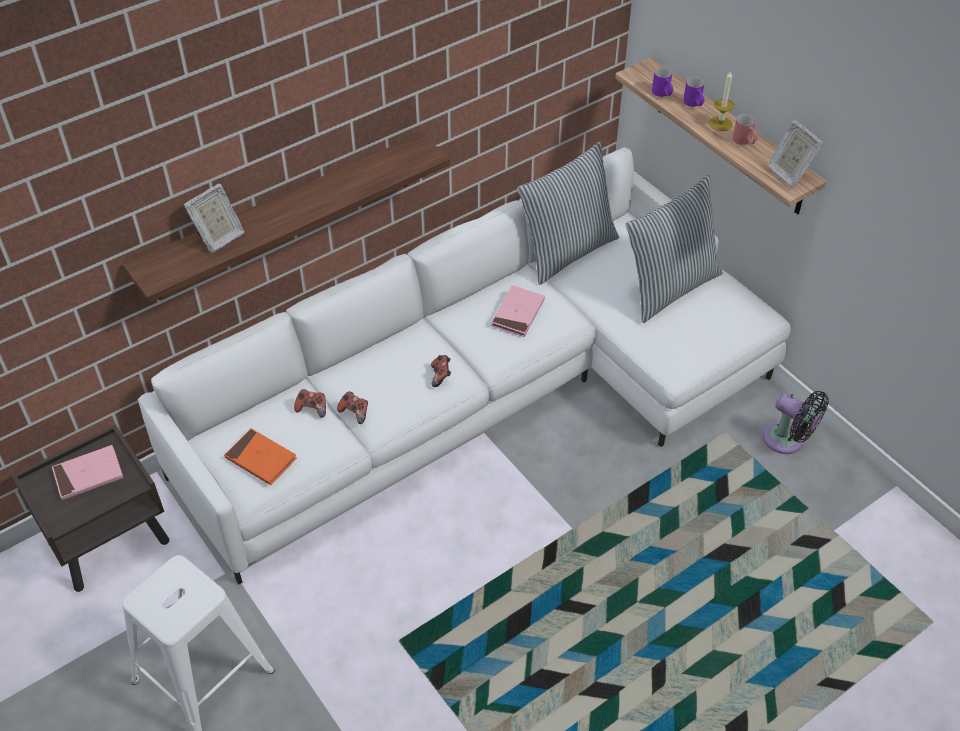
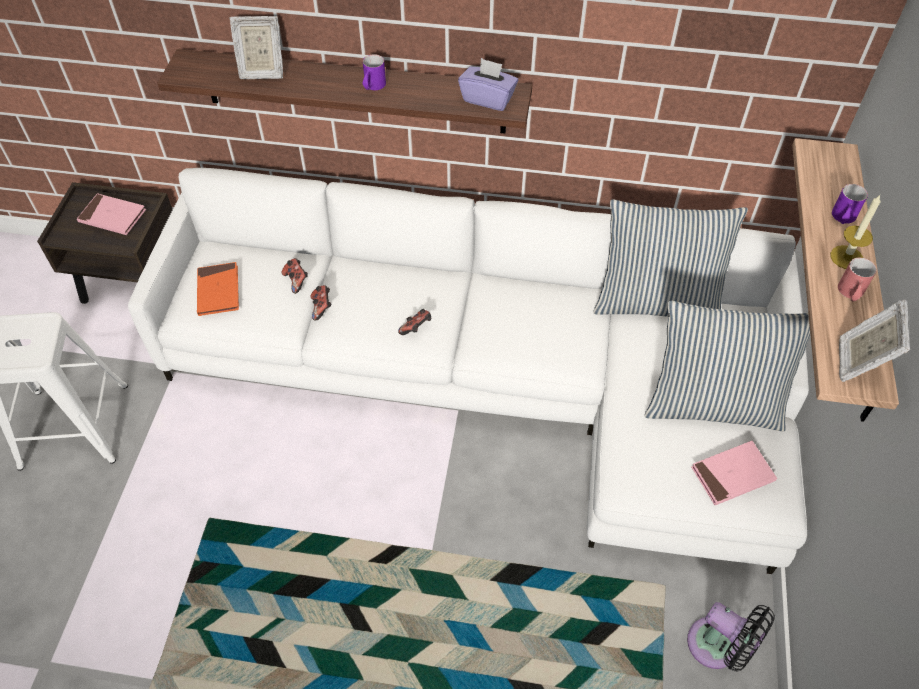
camera: 45 degrees right, 5 degrees up
(407, 159) = (488, 99): none -> purple tissue box
(518, 313) = (542, 324): pink book -> pink book (732, 475)
(663, 94) = (819, 188): purple mug -> purple mug (373, 87)
(787, 440) = (718, 647): black fan -> black fan turned 45 degrees counterclockwise

